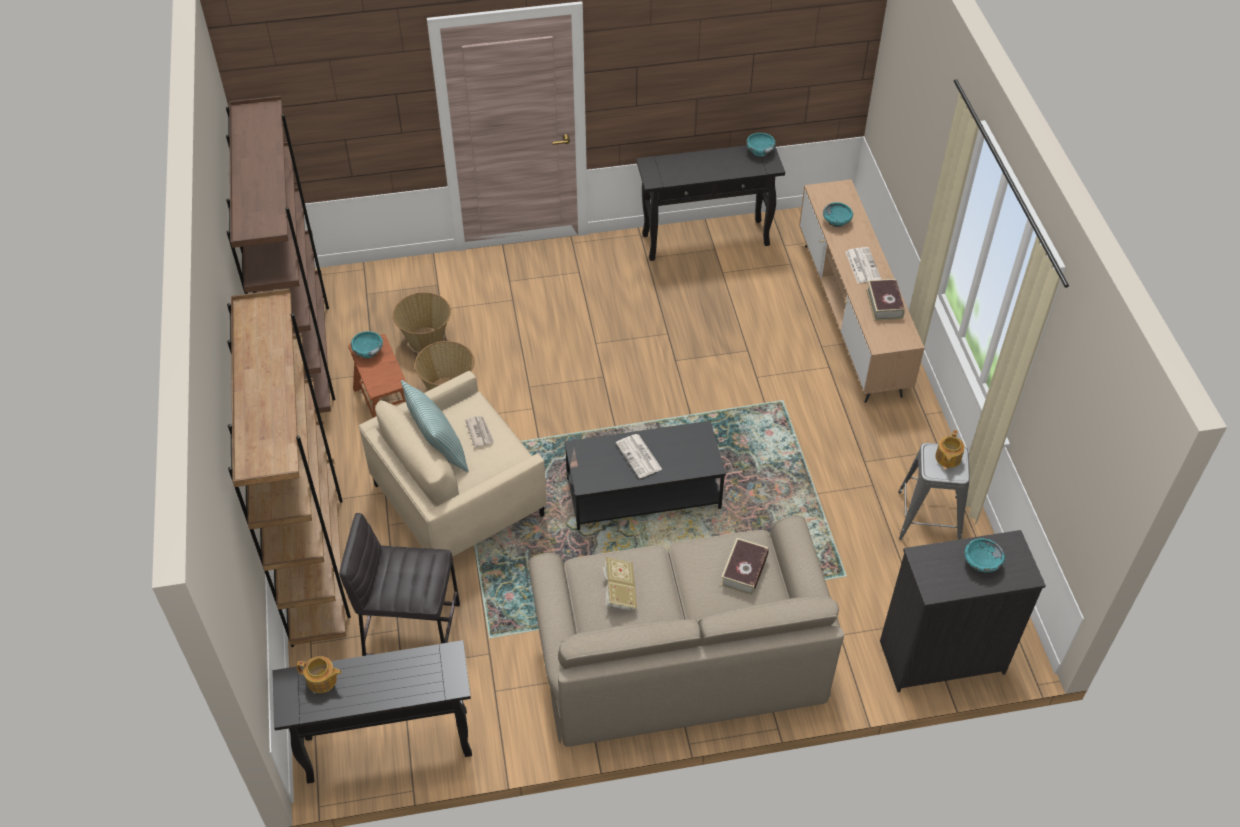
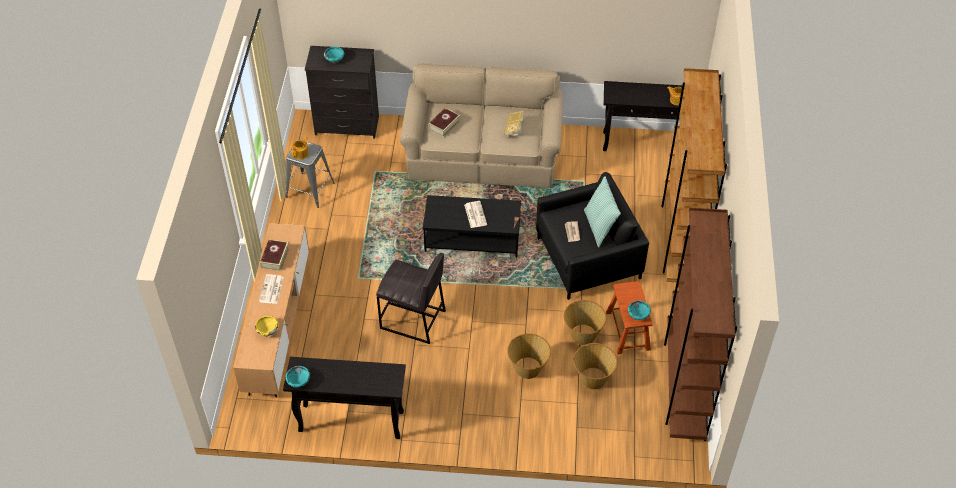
camera: 165 degrees left, 0 degrees up
(411, 629) = (627, 193): grey stool -> grey stool (413, 320)
(458, 499) = (588, 258): beige armchair -> black armchair
(512, 335) = (528, 368): none -> basket
(836, 221) = (268, 330): turquoise bowl -> yellow bowl

